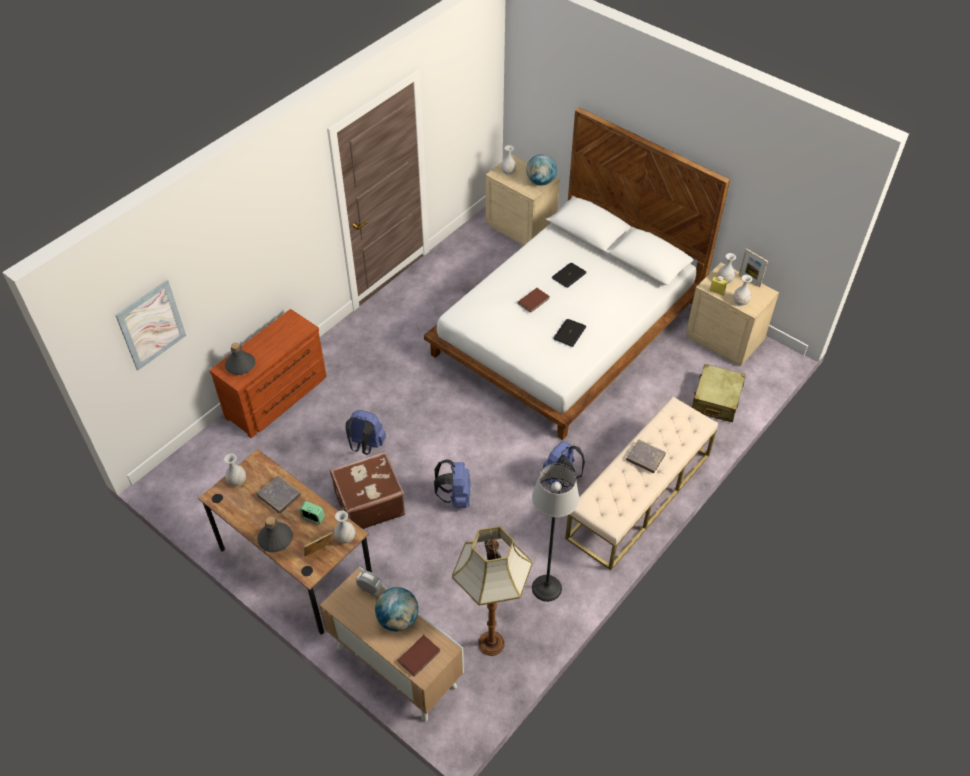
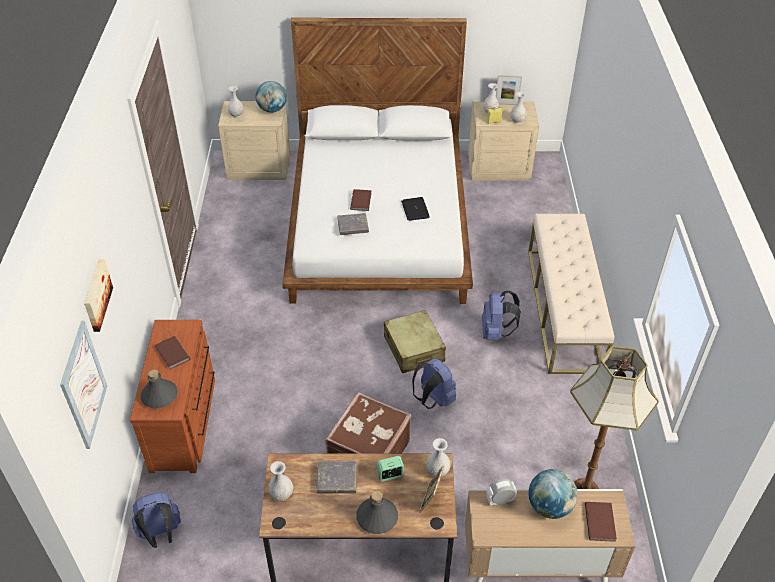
camera: 40 degrees left, 5 degrees down
(199, 267) = (96, 295): none -> picture
(276, 340) = (172, 354): none -> brown book
(366, 445) = (312, 409): blue backpack -> blue backpack (160, 534)
(547, 588) = (576, 418): floor lamp -> none
(569, 275) = (366, 169): laptop -> none
(645, 458) = (568, 266): grey book -> grey book (353, 226)
(716, 400) = (539, 211): beige suitcase -> beige suitcase (414, 349)

